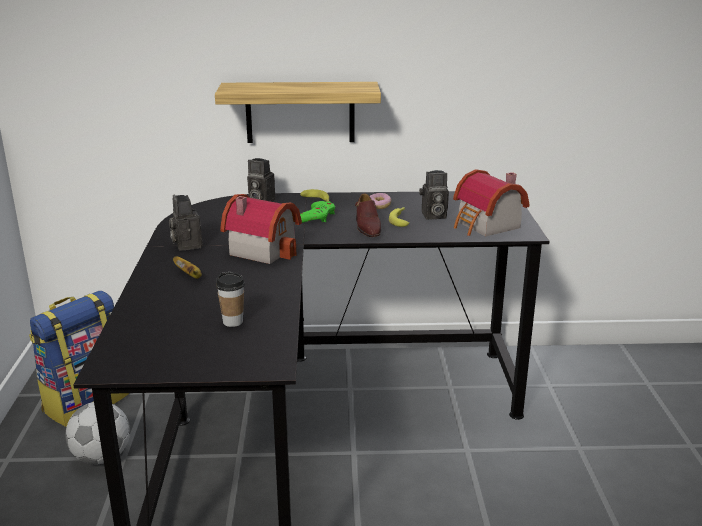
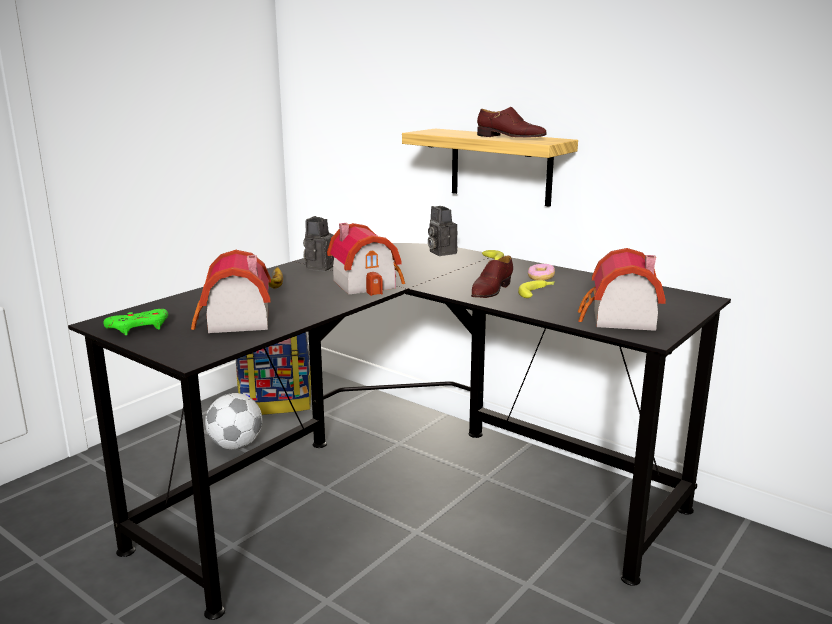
camera: 40 degrees right, 5 degrees down
(233, 322) = (234, 322): cup -> toy house
(317, 217) = (464, 273): green game controller -> green game controller (139, 327)
(324, 86) = (510, 137): none -> brown shoe
(433, 216) = (578, 297): camera -> none

